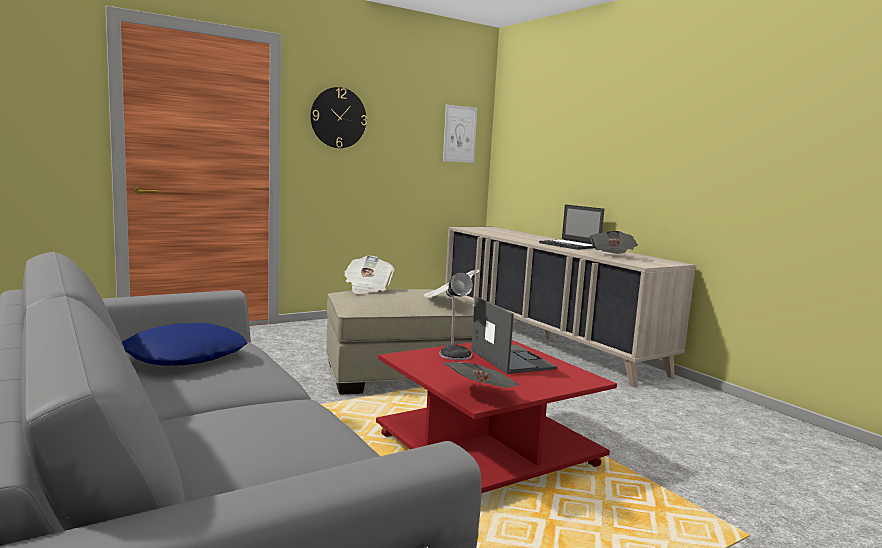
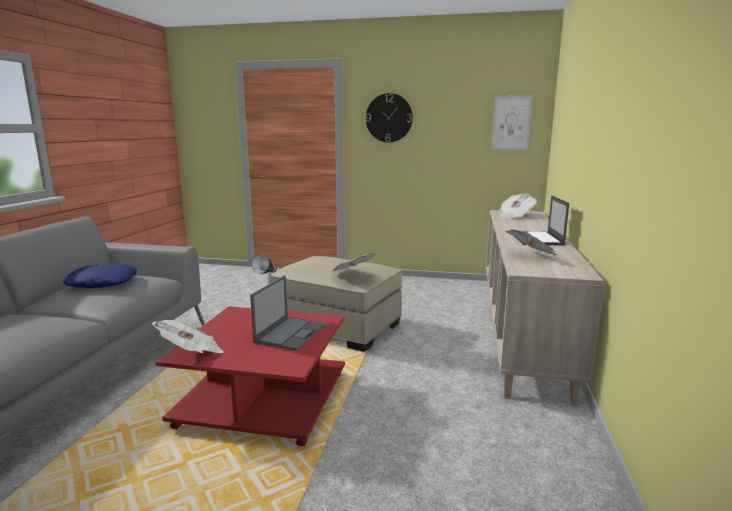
camera: 45 degrees right, 5 degrees up
(367, 289) = (324, 256): newspaper -> newspaper (515, 216)

